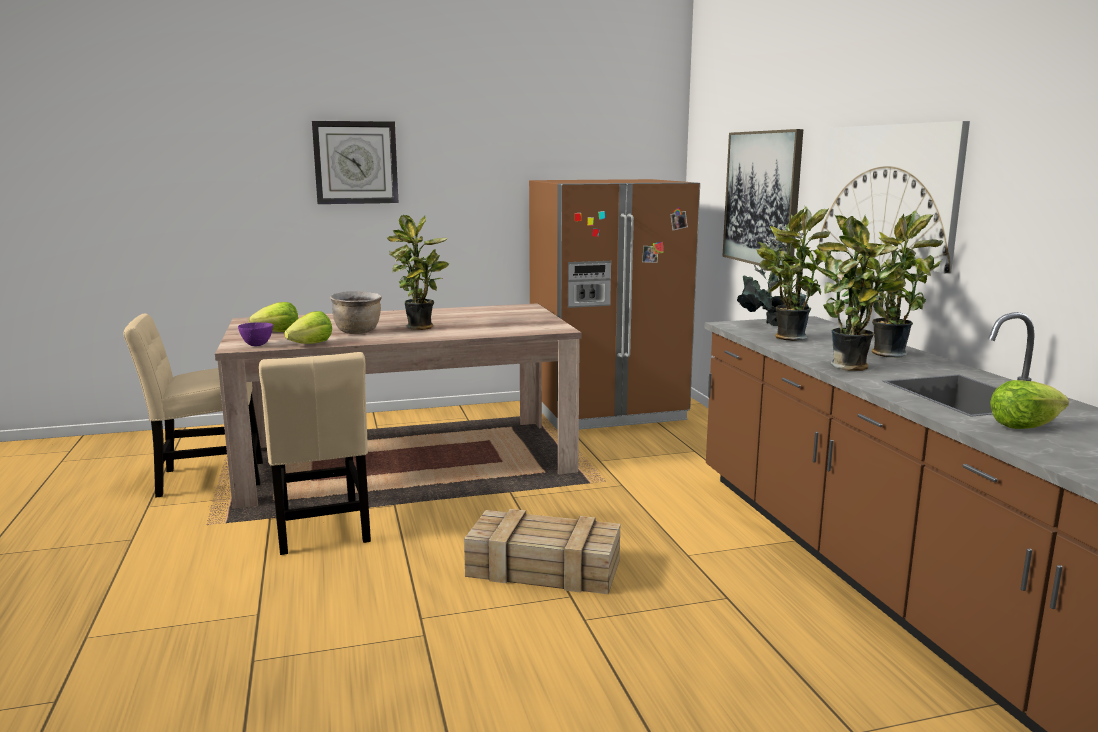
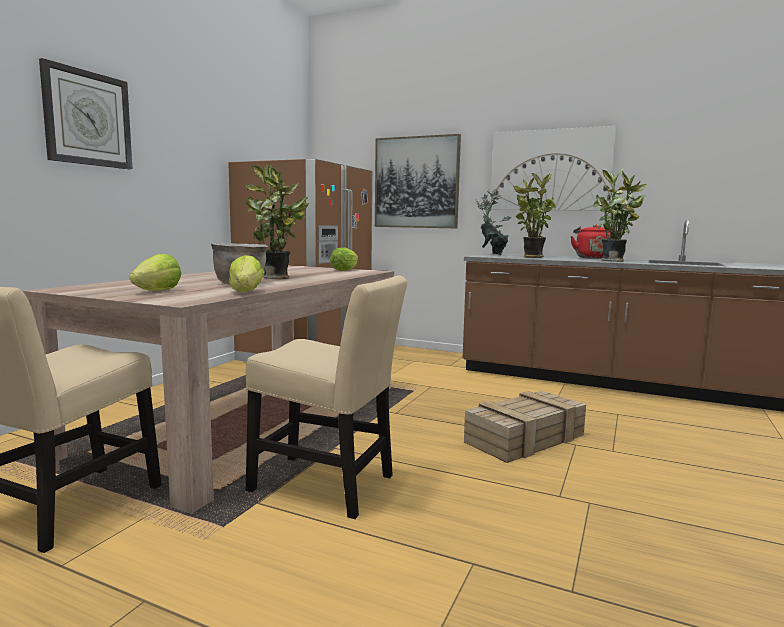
camera: 50 degrees left, 5 degrees down
(256, 345) = (191, 298): purple bowl -> none
(886, 353) = (591, 258): potted plant -> red kettle
(1023, 426) = (749, 266): lettuce -> lettuce (344, 270)

